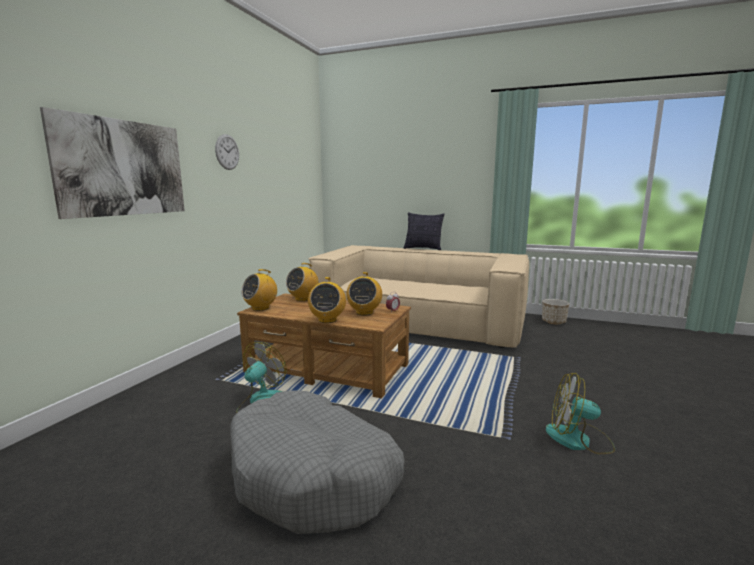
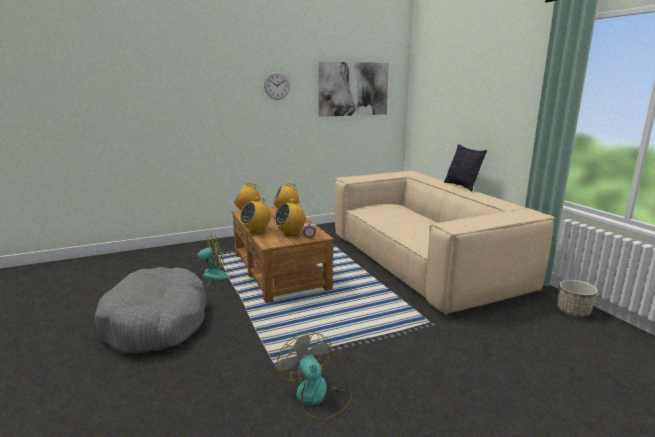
camera: 45 degrees right, 5 degrees up
(123, 168) = (182, 104): picture -> picture (353, 89)

